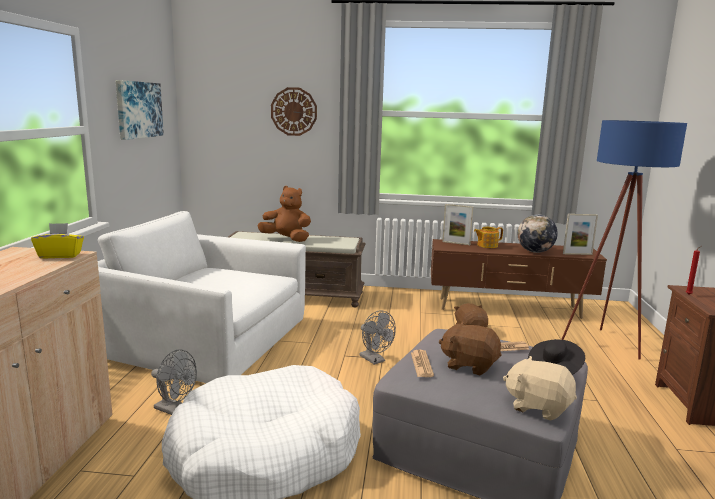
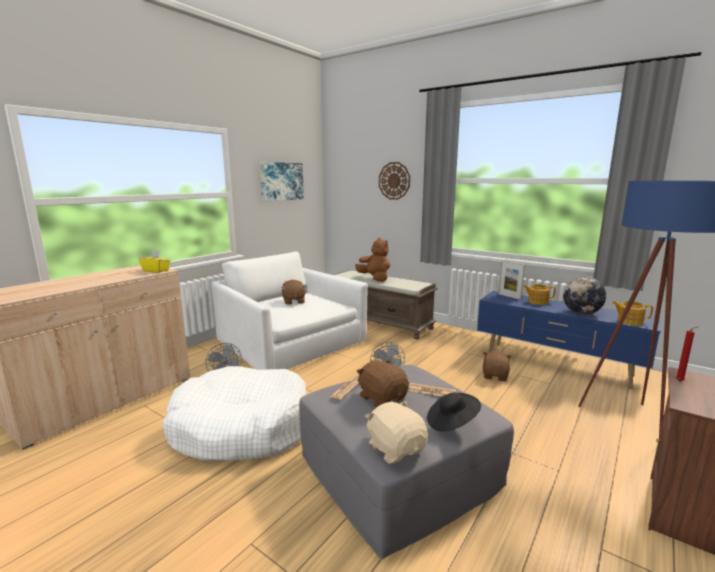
camera: 30 degrees right, 0 degrees up
(215, 280) = (293, 301): none -> brown plush toy
(509, 309) = (556, 365): brown tv stand -> blue tv stand
(577, 254) = (629, 321): picture frame -> teapot

